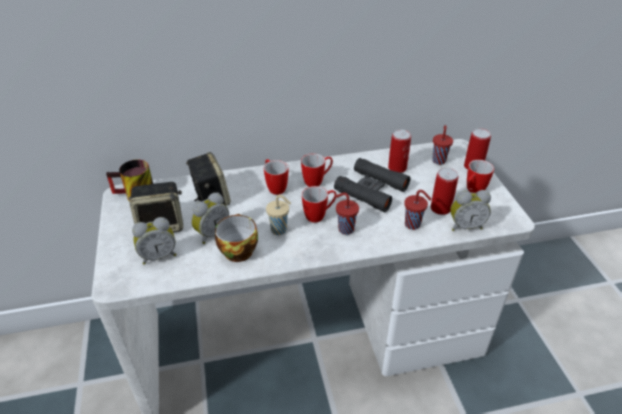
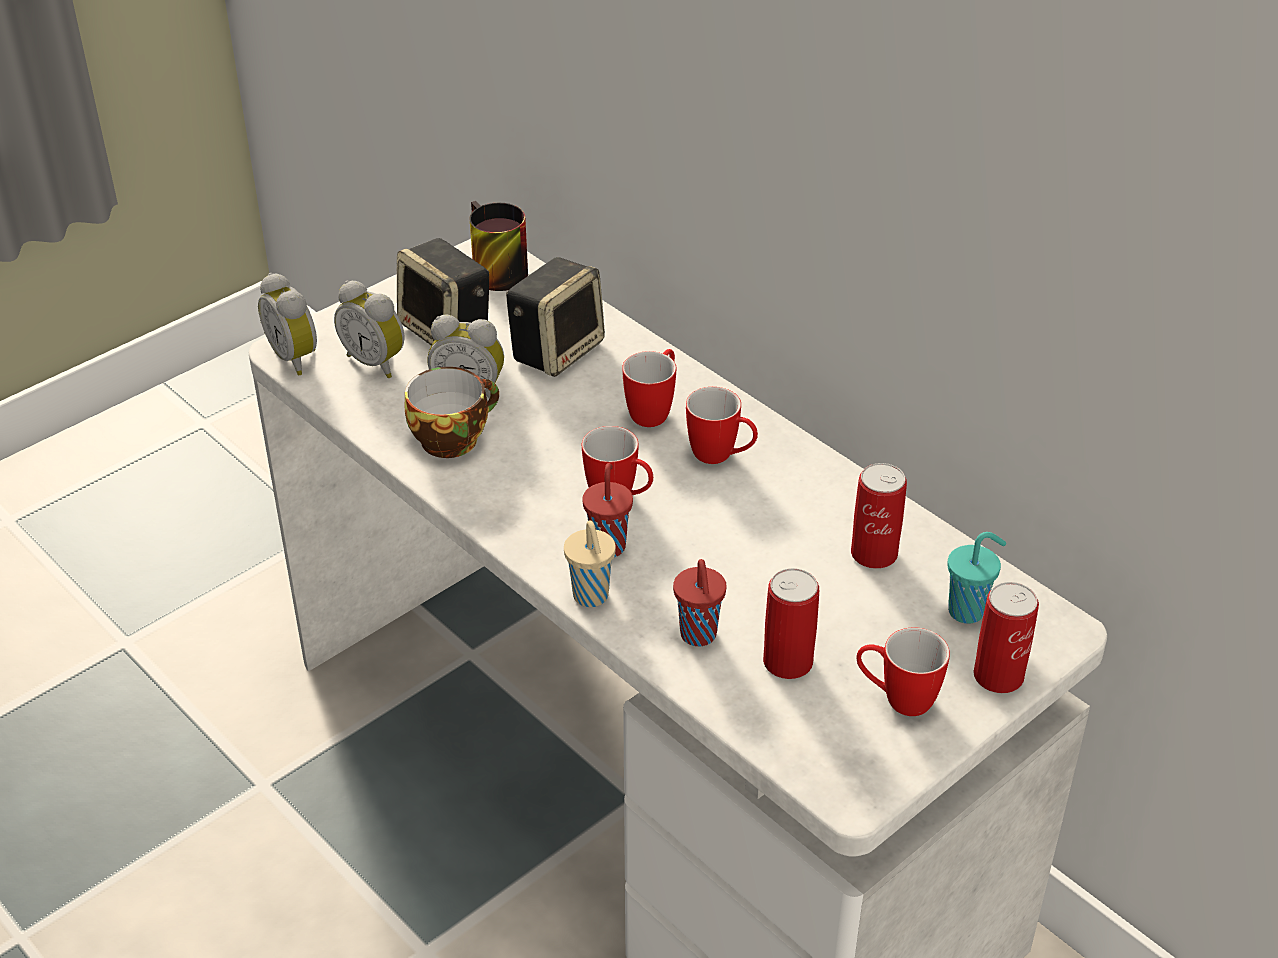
camera: 60 degrees right, 0 degrees up
(280, 230) = (539, 465): beige cup -> beige cup (591, 597)
(371, 190) = (760, 540): black binoculars -> none
(439, 160) = (968, 611): red cup -> turquoise cup
(465, 226) = (760, 716): alarm clock -> alarm clock (297, 357)

